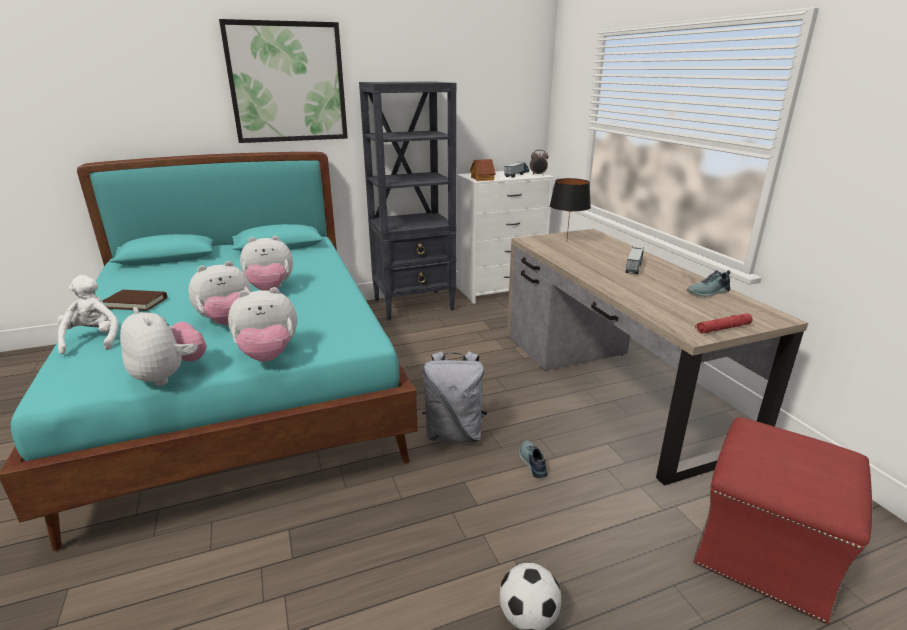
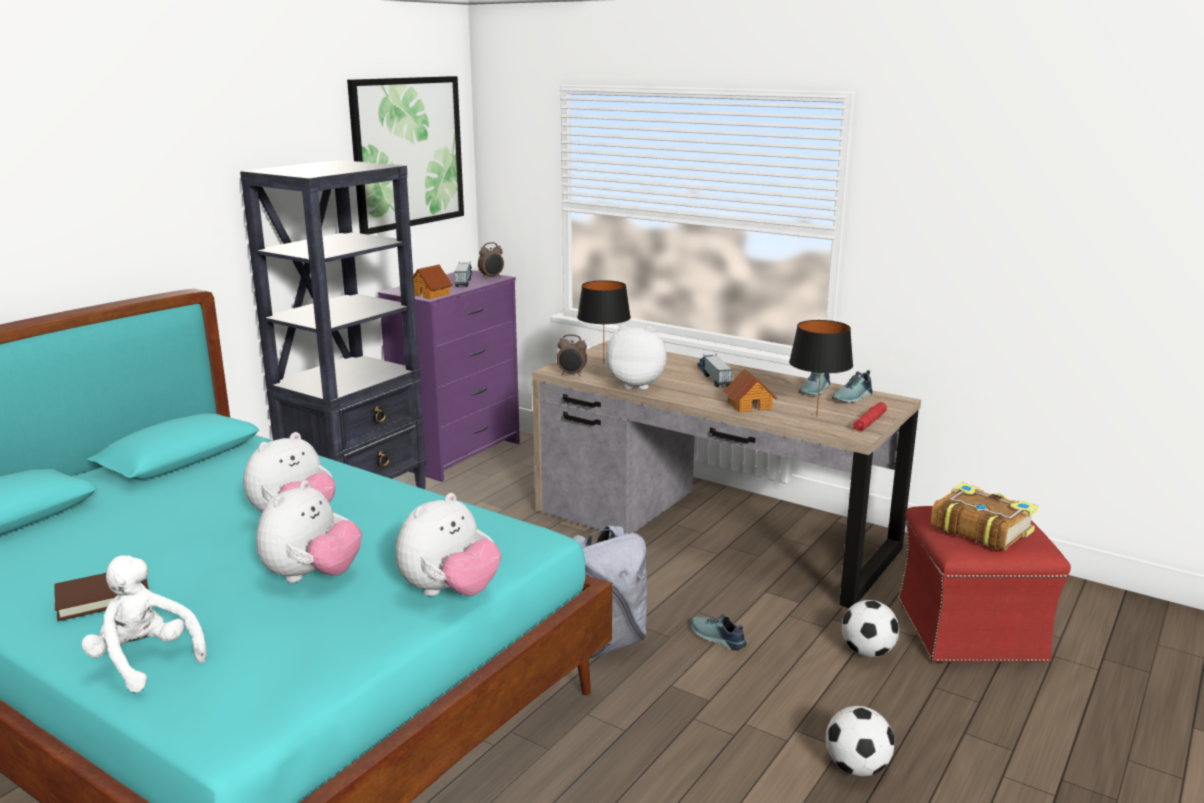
camera: 35 degrees left, 5 degrees down
(169, 375) = (361, 656): plush toy -> plush toy (637, 384)
(287, 83) = (134, 183): picture -> picture (407, 152)
(500, 290) = (458, 454): white dresser -> purple dresser
(533, 244) = (572, 374): none -> alarm clock
(632, 291) = (749, 405): none -> toy house
(642, 526) = (868, 652): none -> football
(678, 312) = (817, 417): none -> black table lamp
(737, 306) = (853, 398): none -> shoe
(785, 461) = (980, 529): none -> book

